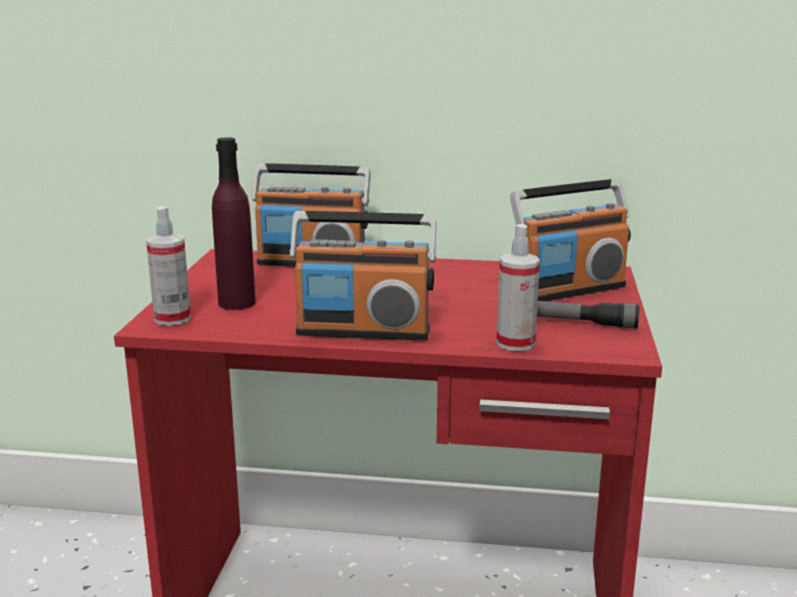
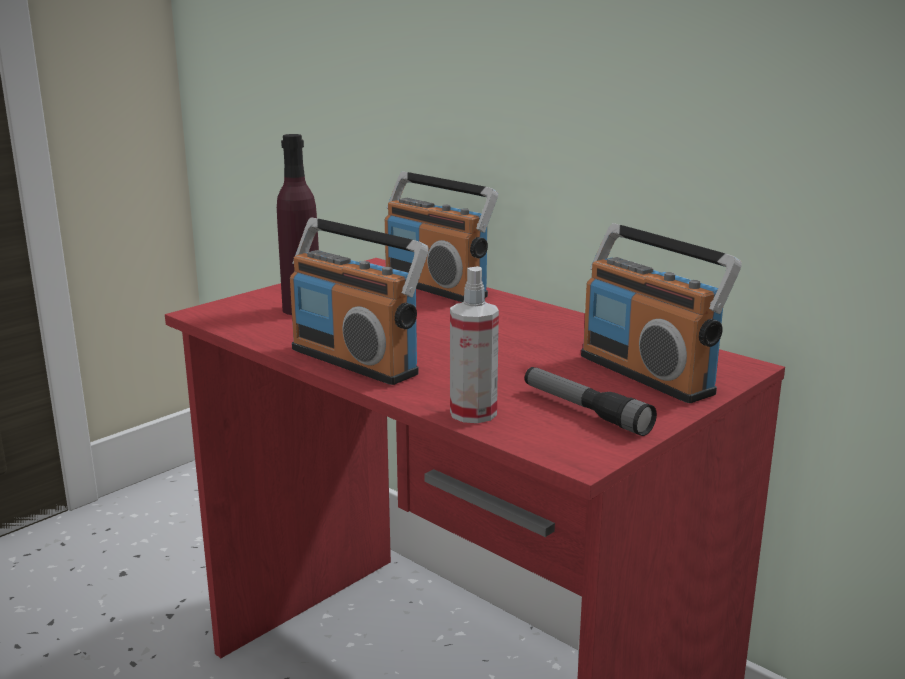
camera: 35 degrees right, 0 degrees up
(172, 319) = (228, 311): spray bottle -> none
(568, 290) = (647, 374): radio -> radio turned 45 degrees clockwise

